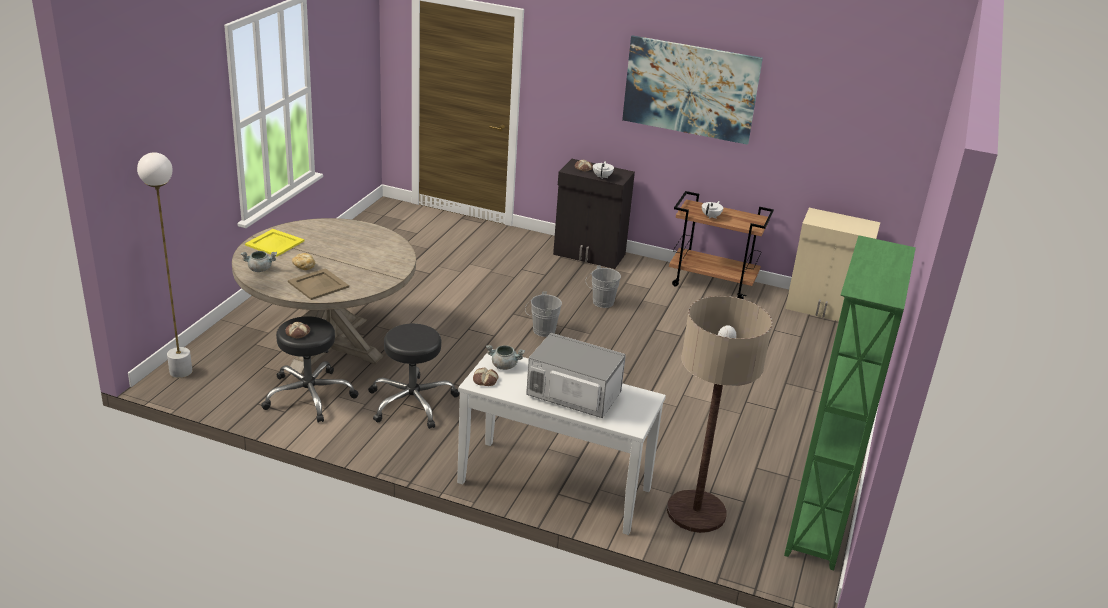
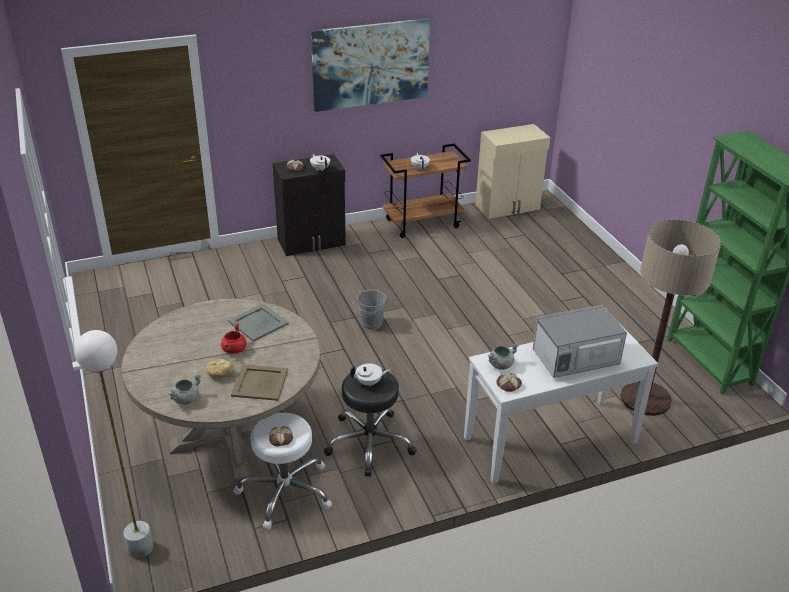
camera: 40 degrees left, 5 degrees up
(274, 243) = (155, 366): yellow tray -> none
(309, 395) = (285, 491): black stool -> white stool
(337, 258) = (234, 350): none -> red cooking pot
(381, 251) = (258, 322): none -> grey tray
(412, 335) = (369, 383): none -> white teapot
(601, 303) = (375, 278): grey bucket -> none

